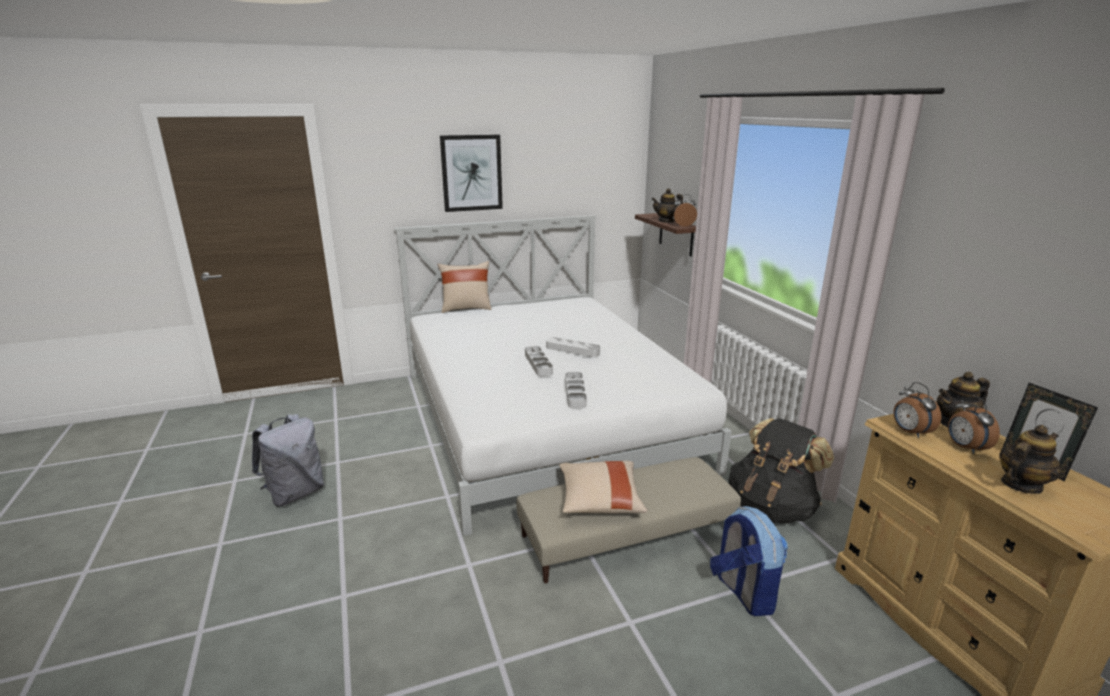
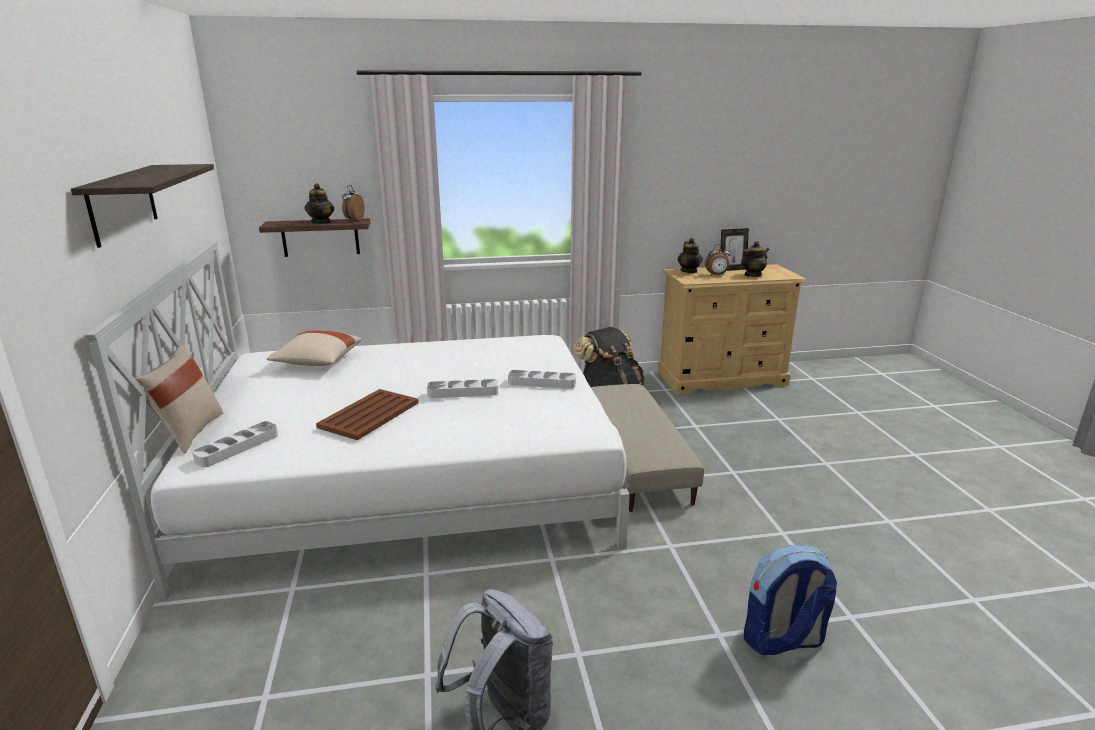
camera: 80 degrees left, 0 degrees up
(471, 173) = (122, 203): picture -> shelf
(492, 342) = (368, 415): none -> brown tray
(572, 350) = (433, 374): grey tray -> grey tray (237, 447)
(600, 500) = (647, 432): beige pillow -> beige pillow (317, 362)
(743, 592) = (699, 426): backpack -> backpack (782, 641)
(909, 432) = (700, 280): alarm clock -> none
(1020, 485) = (752, 275): teapot -> teapot turned 75 degrees clockwise

